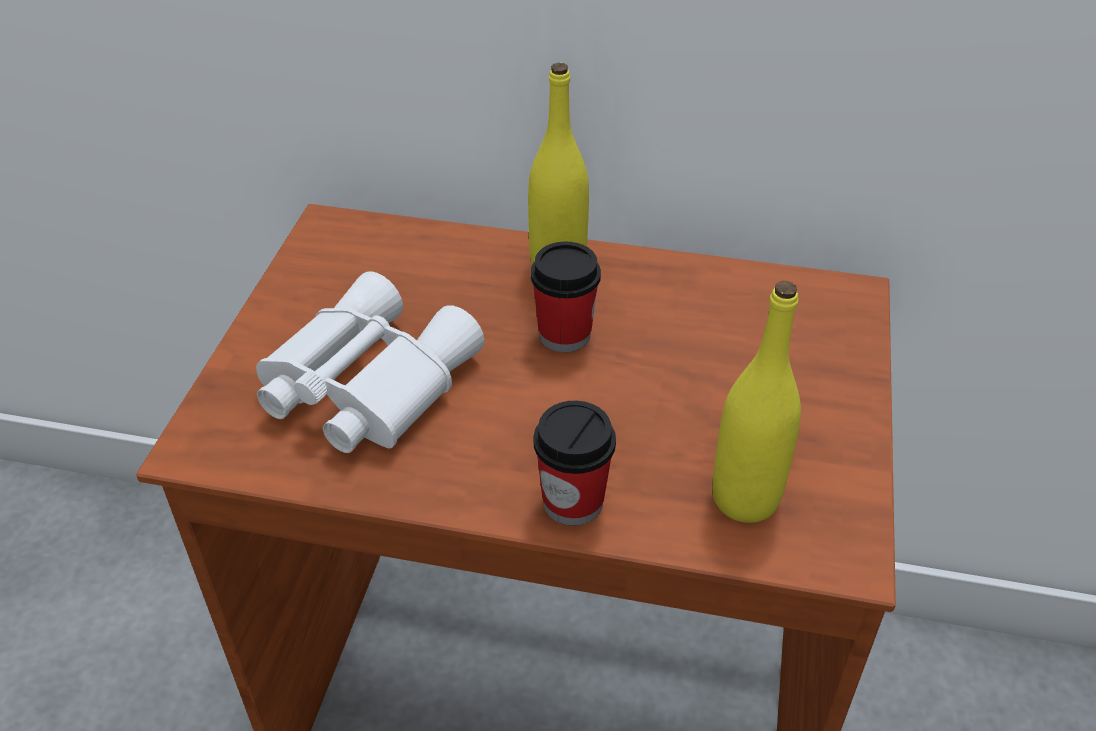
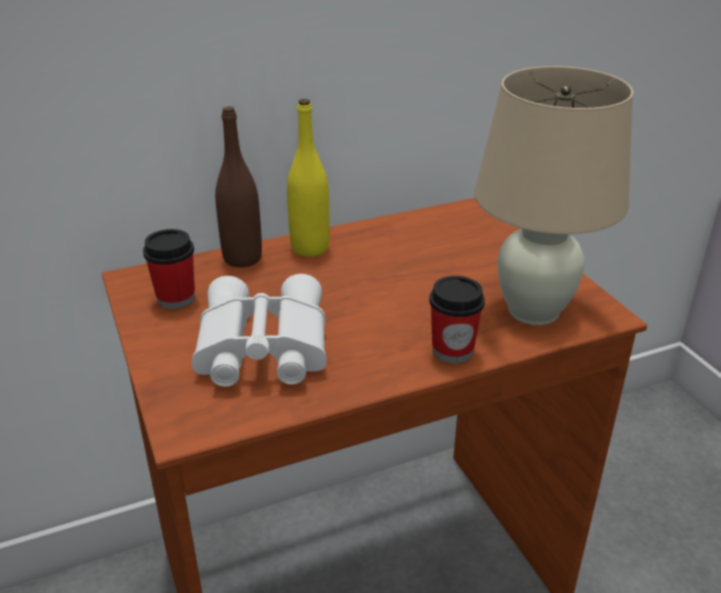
camera: 35 degrees left, 10 degrees down
(466, 248) = (242, 258): none -> brown bottle
(564, 334) = (353, 278): cup -> cup (176, 298)
(745, 499) = (534, 311): yellow bottle -> beige table lamp

